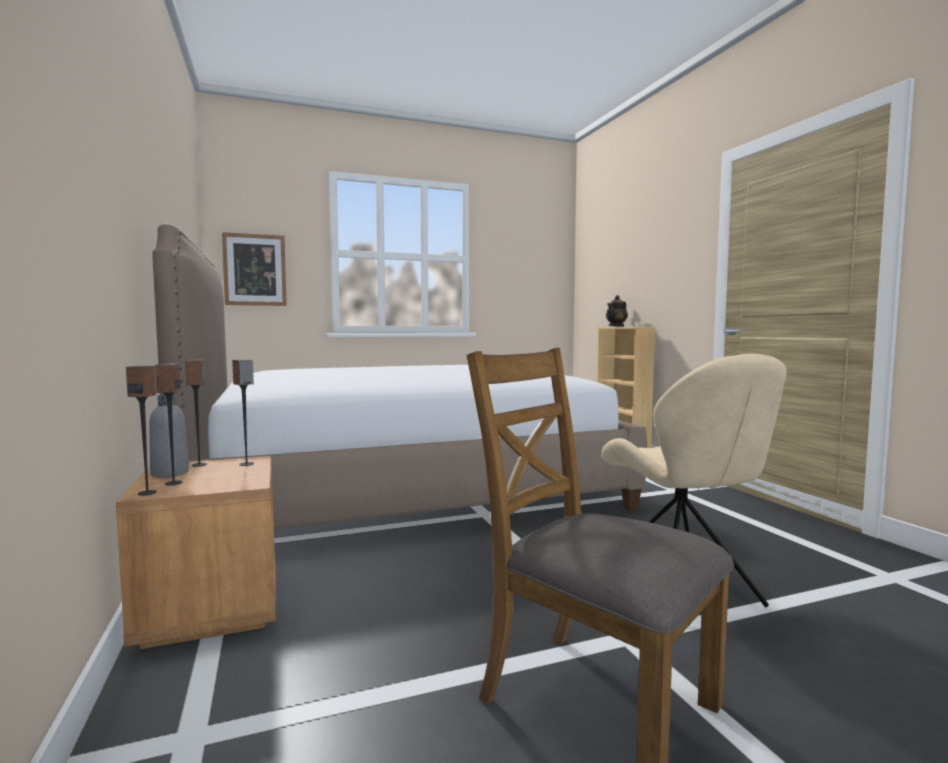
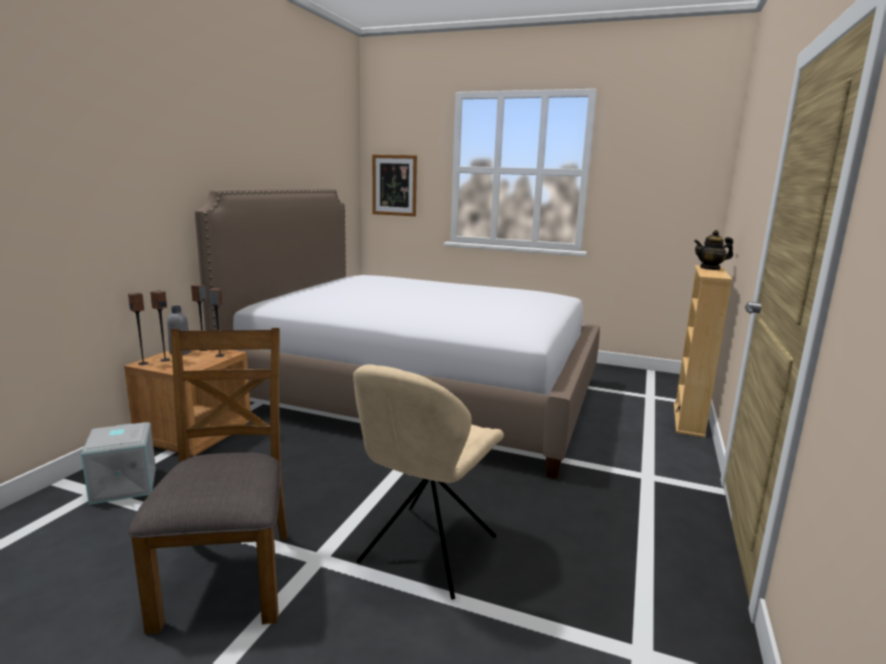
camera: 40 degrees right, 10 degrees up
(225, 705) = (122, 485): none -> grey storage box

